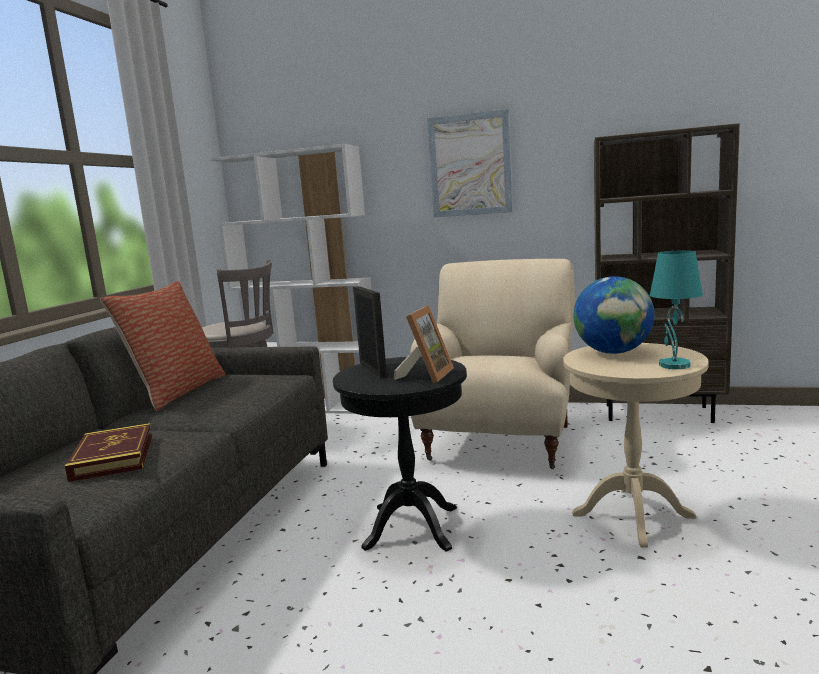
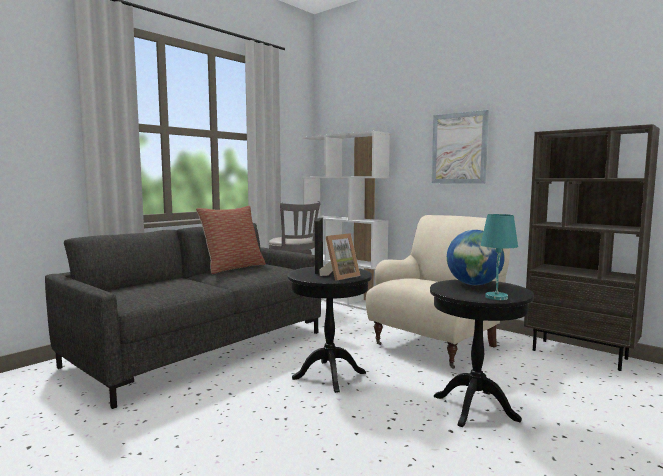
camera: 25 degrees right, 5 degrees down
(113, 457) = (167, 288): book -> none
(633, 515) = (475, 408): beige side table -> black side table

